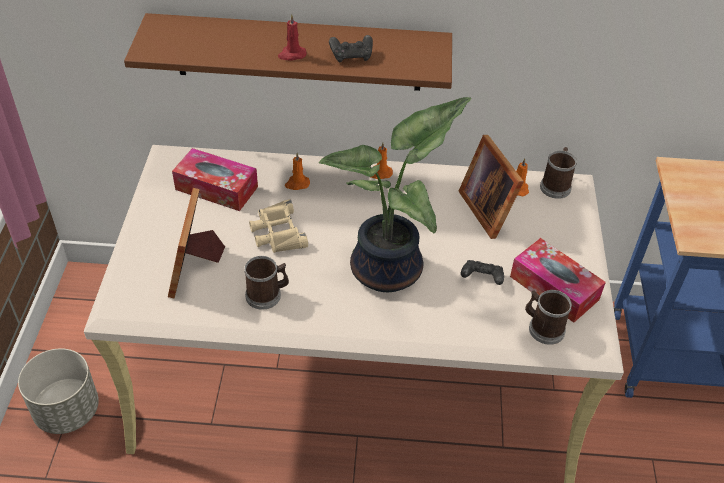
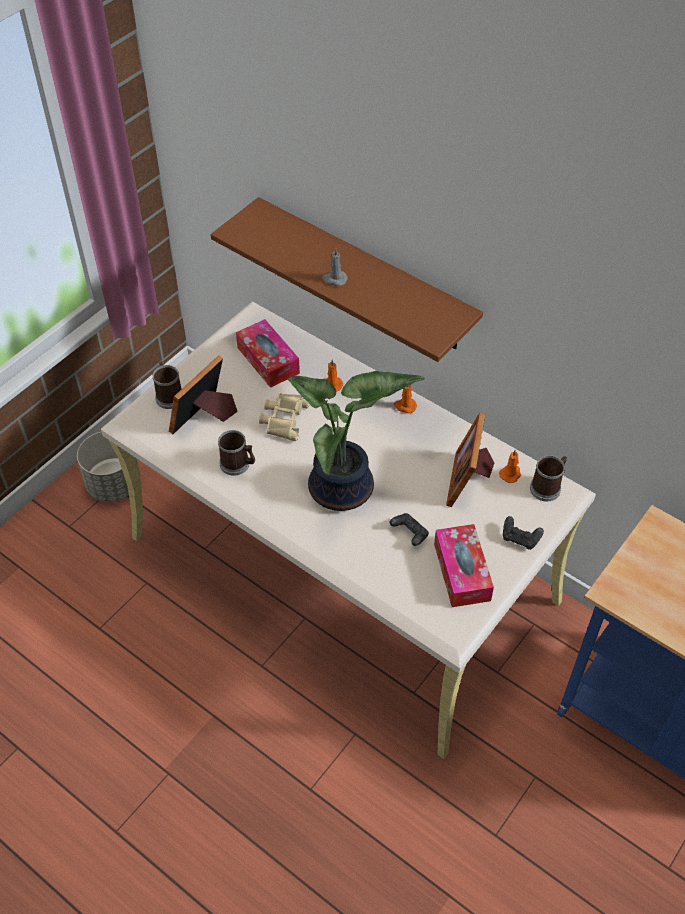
camera: 35 degrees right, 5 degrees up
(292, 55) = (334, 279): red candle -> grey candle
(351, 56) = (379, 300): black game controller -> black game controller (520, 538)
(542, 327) = (422, 597): mug -> mug (169, 395)

